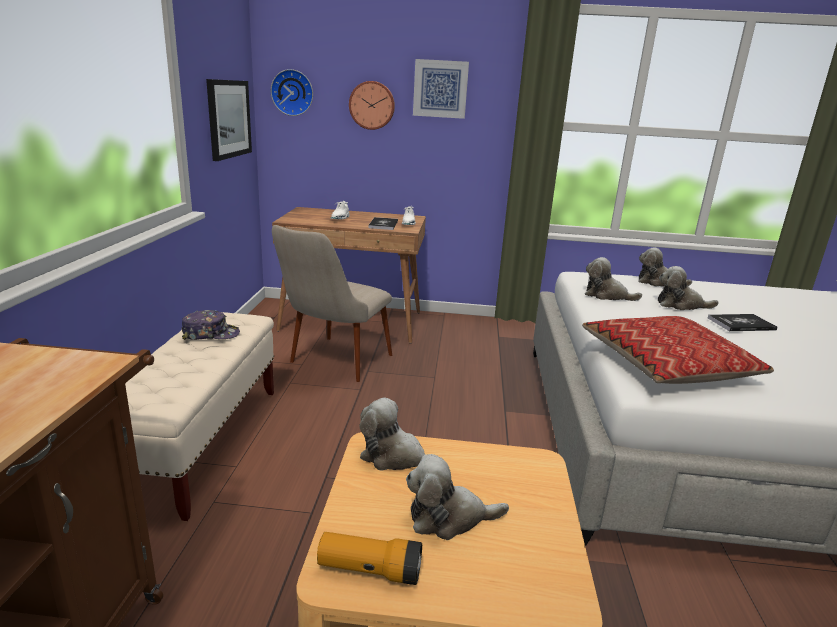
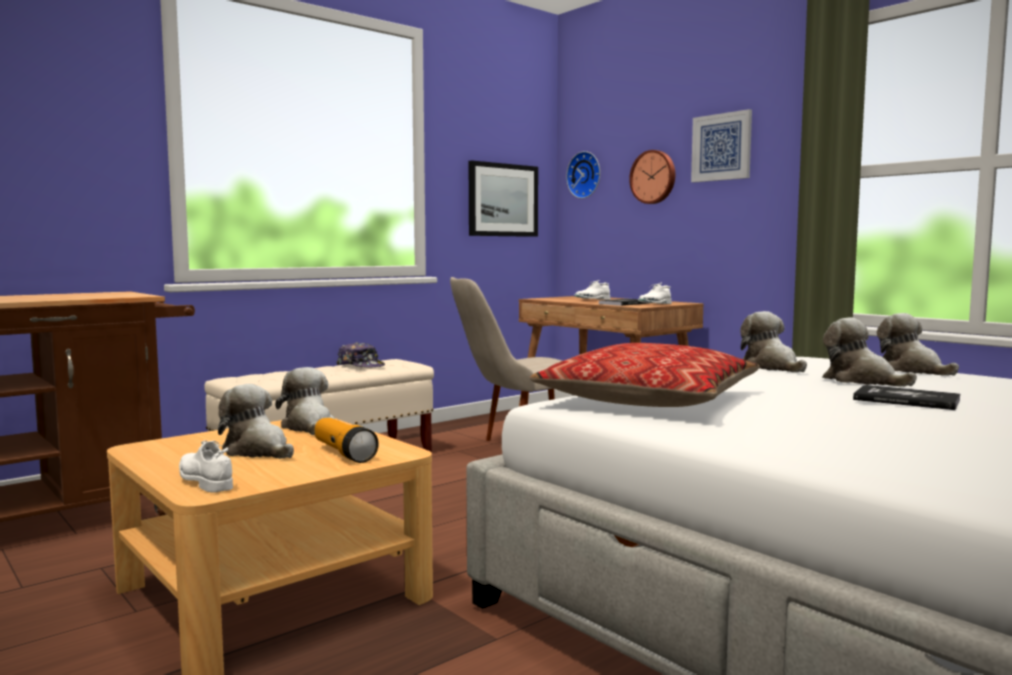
camera: 45 degrees right, 15 degrees down
(370, 570) = (160, 451): flashlight -> flashlight (344, 453)
(525, 591) = (204, 481): none -> white shoe

